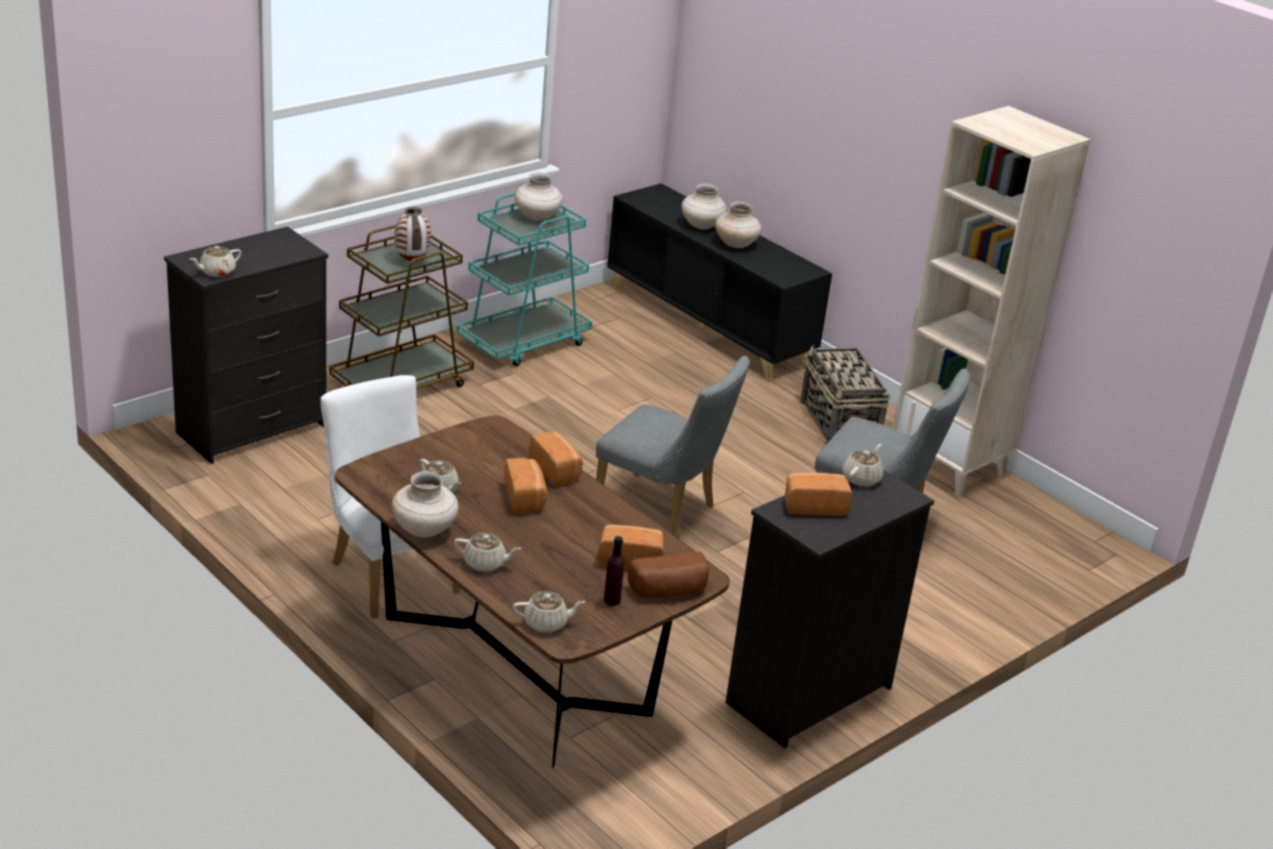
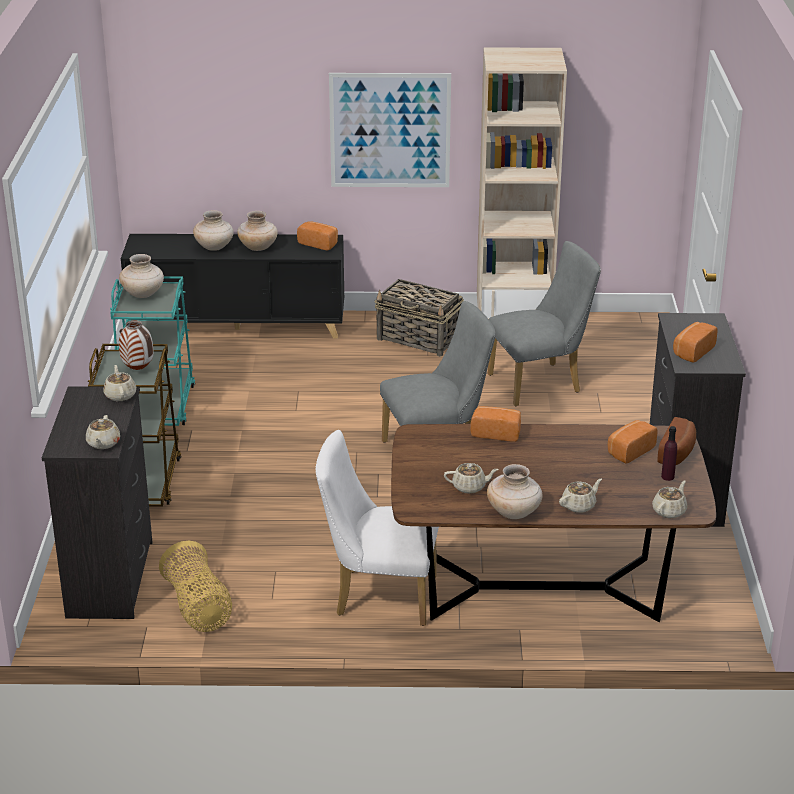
camera: 45 degrees left, 0 degrees up
(260, 488) = (198, 608): none -> basket
(525, 498) = (517, 458): bread -> bread (319, 243)
(861, 478) = (678, 323): beige teapot -> beige teapot (120, 395)
(901, 171) = (390, 130): none -> picture

